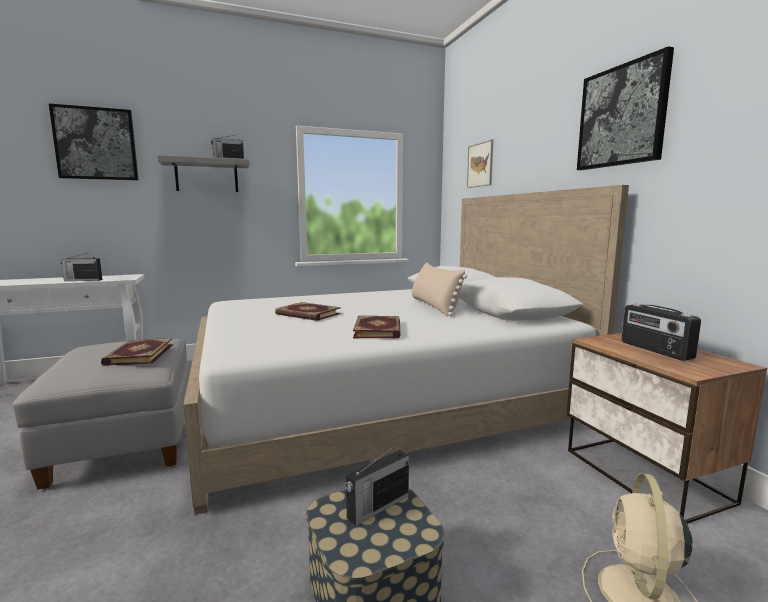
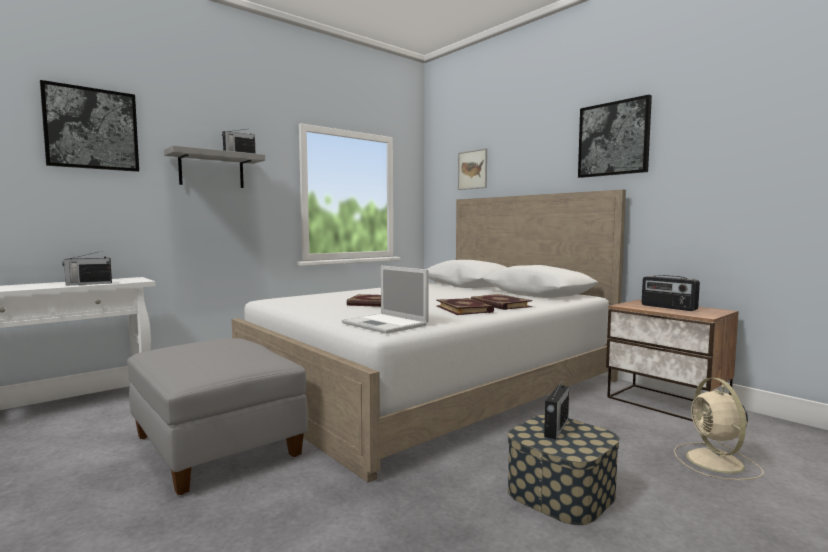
camera: 20 degrees left, 5 degrees down
(138, 354) = (240, 349): book -> book (499, 304)
(254, 345) = (386, 324): none -> laptop
(434, 306) = (472, 293): beige pillow -> none

